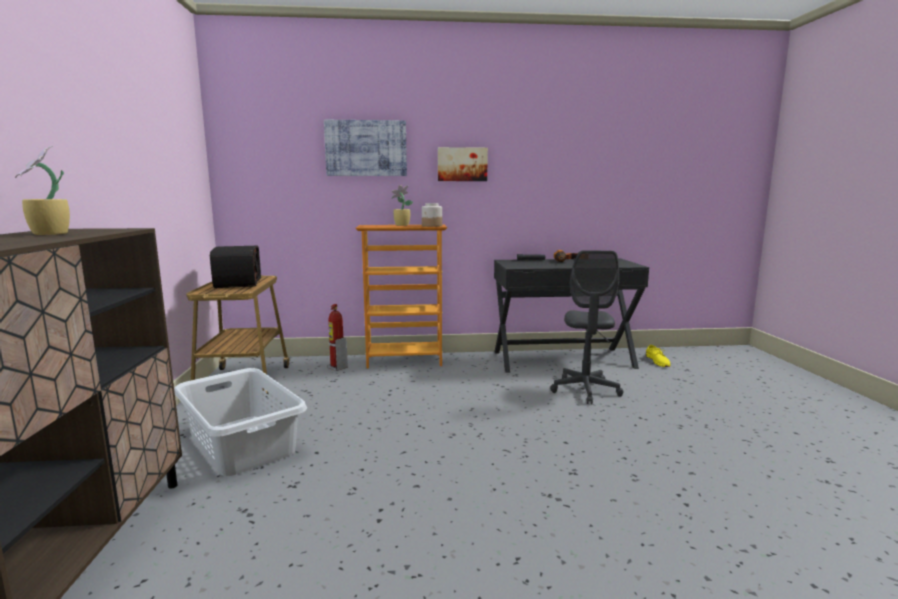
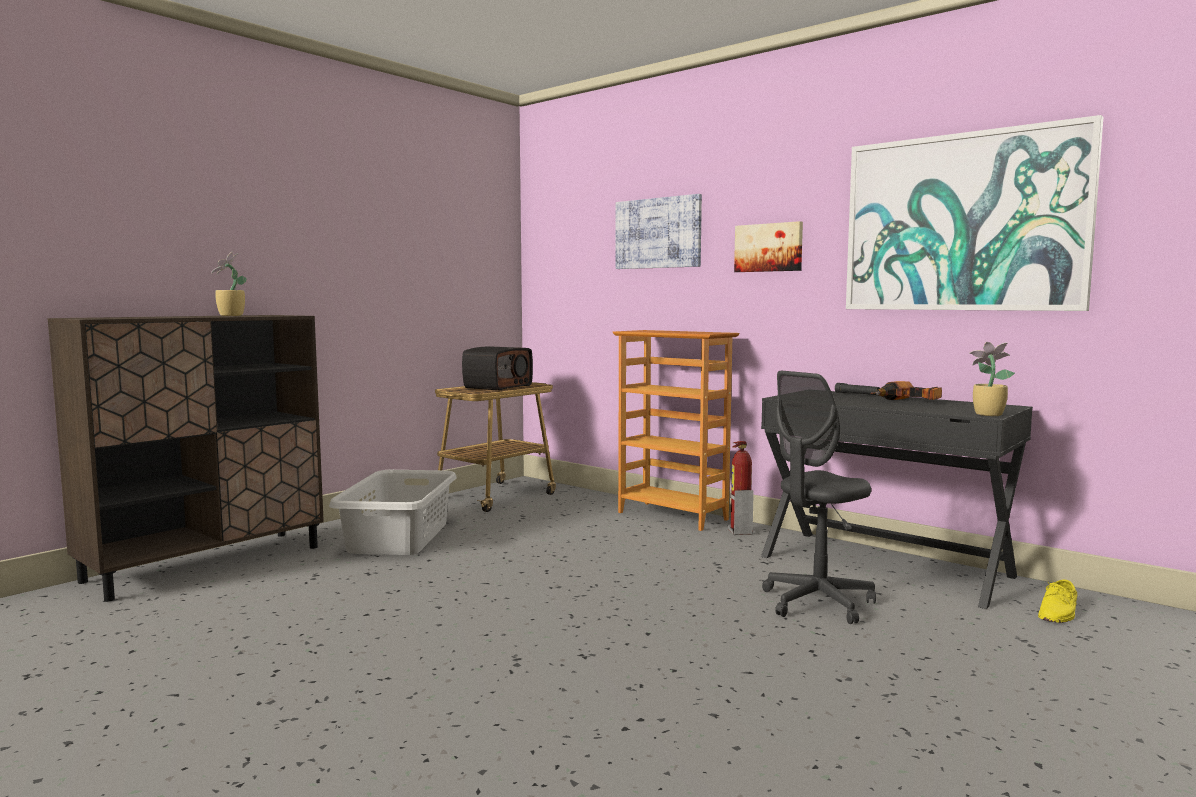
camera: 45 degrees right, 5 degrees down
(337, 367) = (592, 505): fire extinguisher -> fire extinguisher (739, 532)
(401, 225) = (678, 331): potted plant -> potted plant (987, 414)
(432, 226) = (703, 333): jar -> none
(586, 156) = (963, 223): none -> picture

